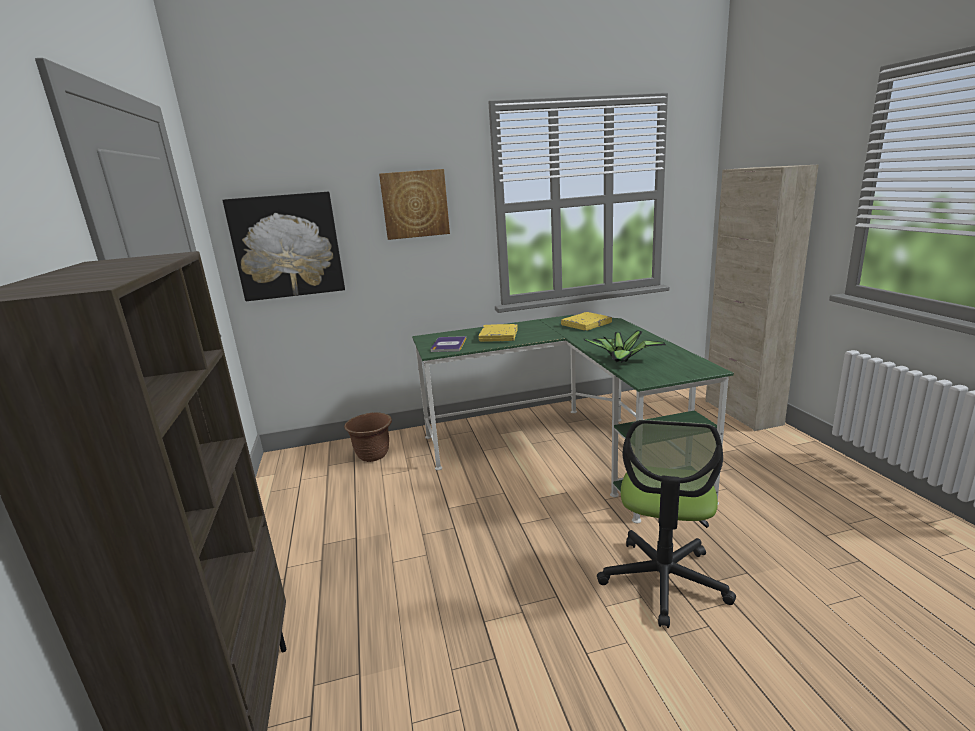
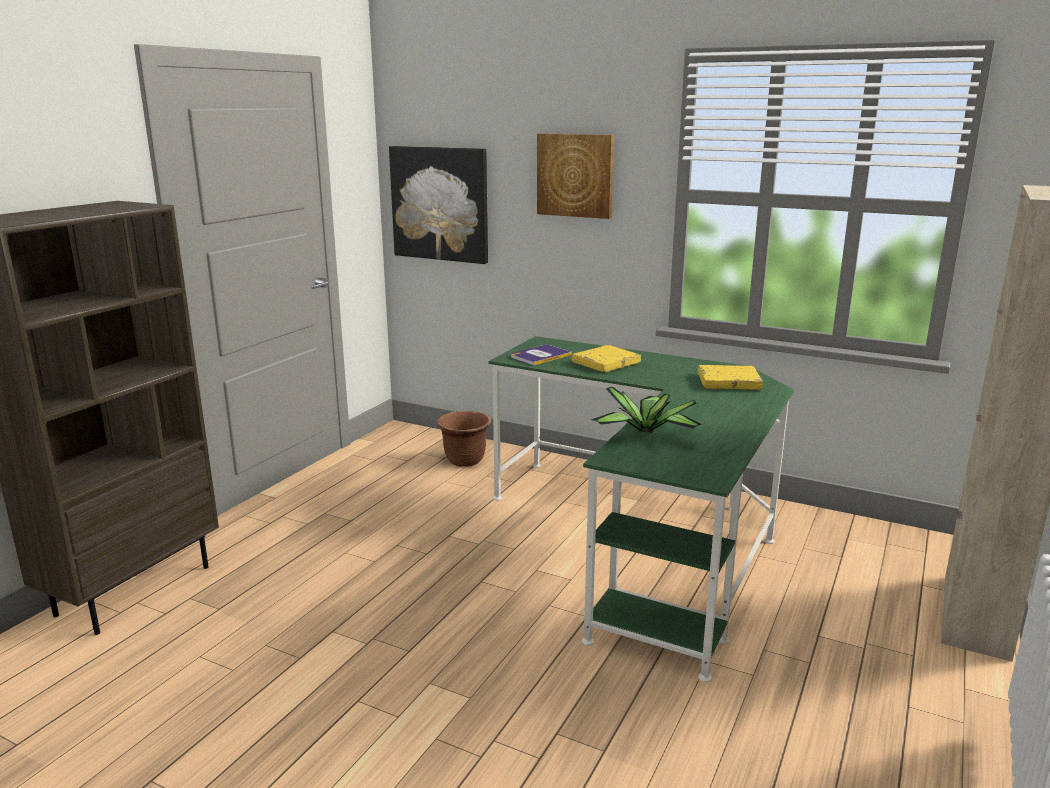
camera: 40 degrees right, 0 degrees up
(663, 580) = (513, 700): office chair -> none

